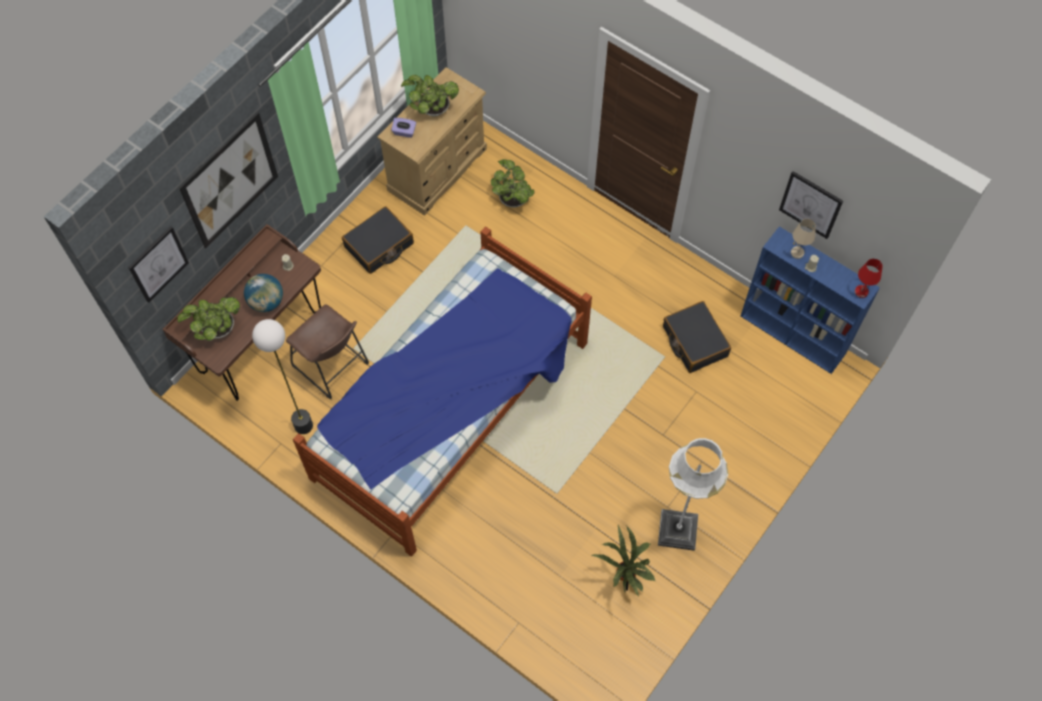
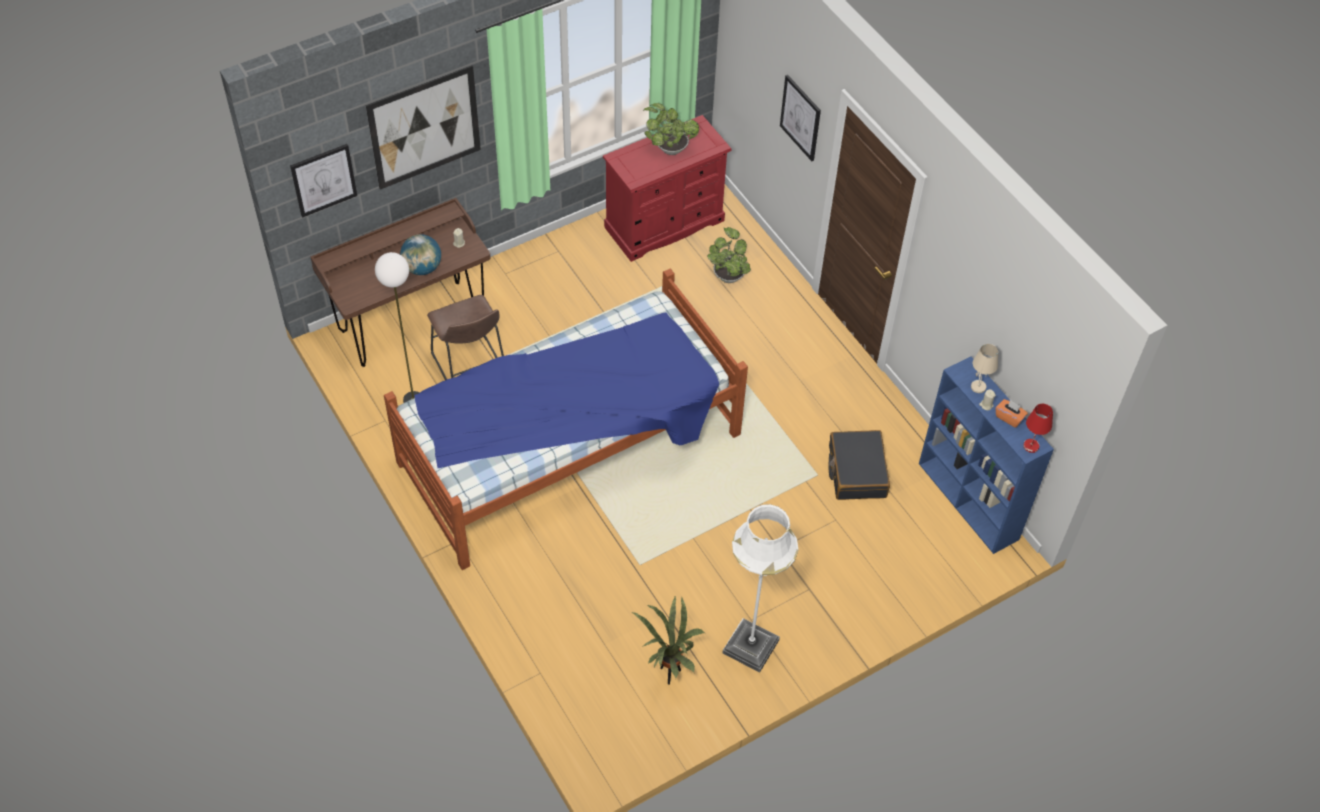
camera: 20 degrees right, 10 degrees down
(217, 330) = (362, 277): potted plant -> none
(379, 245) = (571, 274): black suitcase -> none
(404, 132) = (631, 159): purple tissue box -> none
(437, 169) = (664, 224): beige dresser -> red dresser
(811, 204) = (1002, 332): picture -> picture (800, 117)
(833, 272) = (1009, 417): none -> orange tissue box

